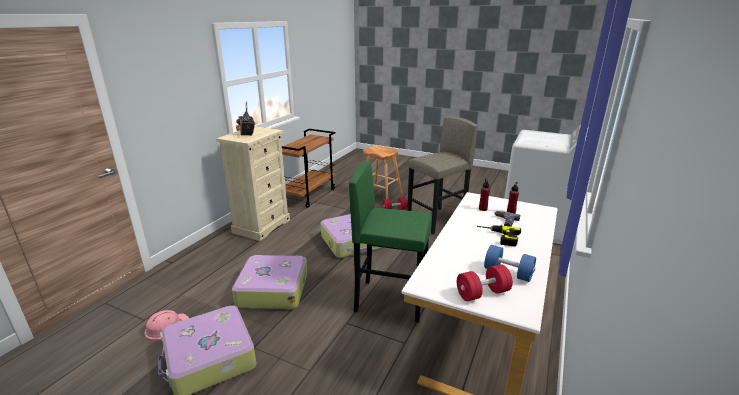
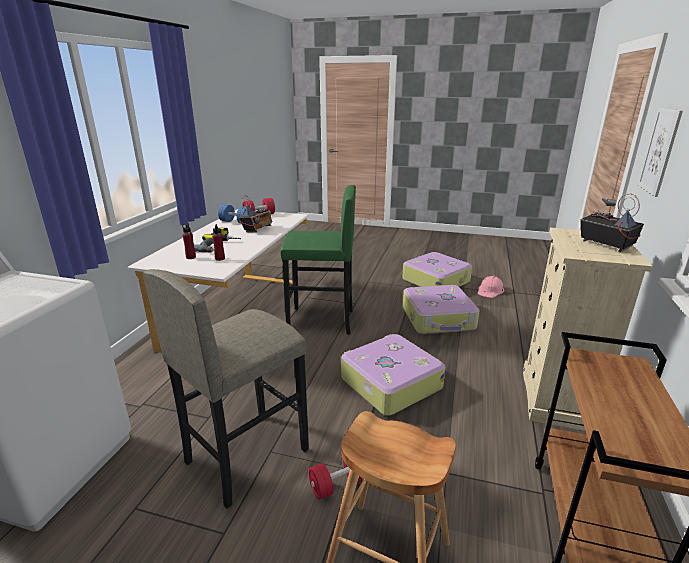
camera: 170 degrees right, 0 degrees up
(161, 98) = (659, 151): none -> picture
(468, 252) = (257, 229): none -> radio

